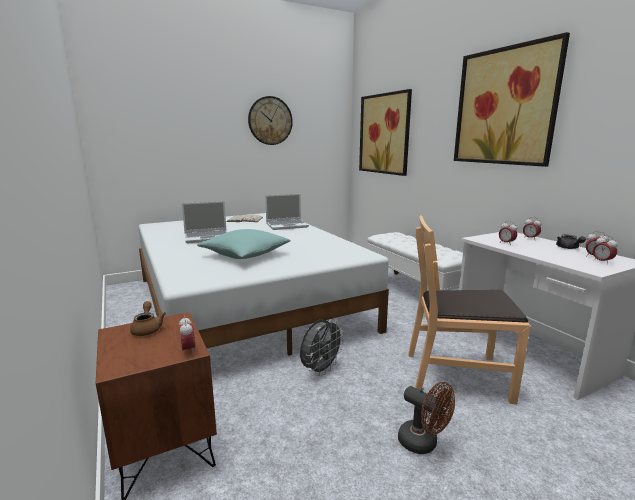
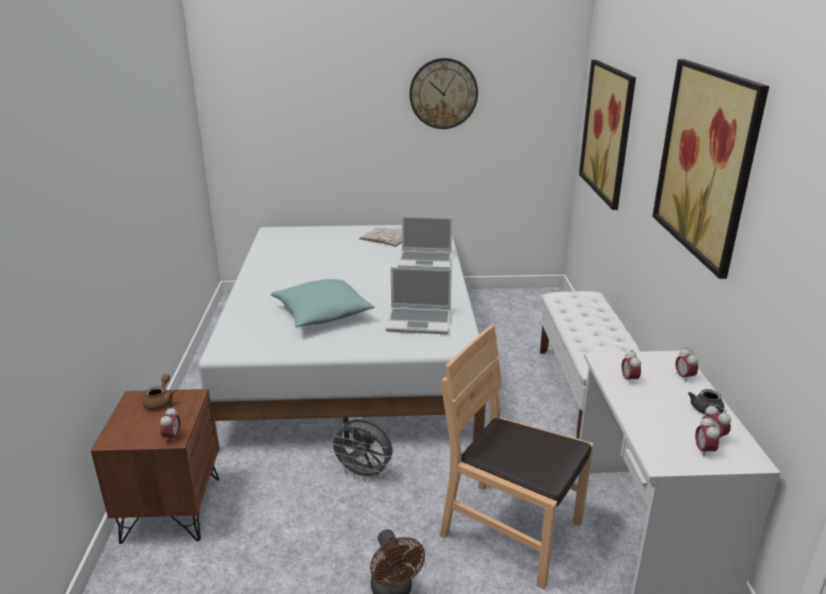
camera: 25 degrees right, 10 degrees up
(207, 237) = (310, 270): laptop -> laptop (420, 322)
(320, 370) = (364, 474): grey fan -> grey fan turned 45 degrees clockwise

